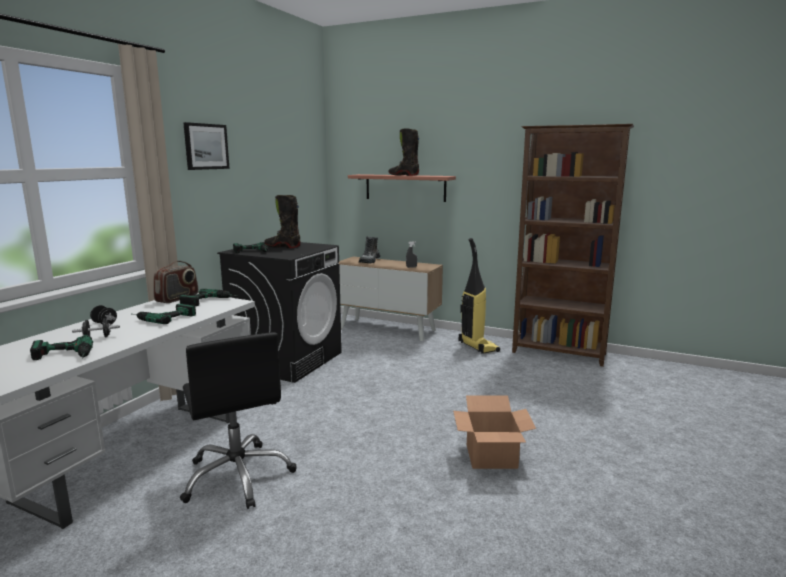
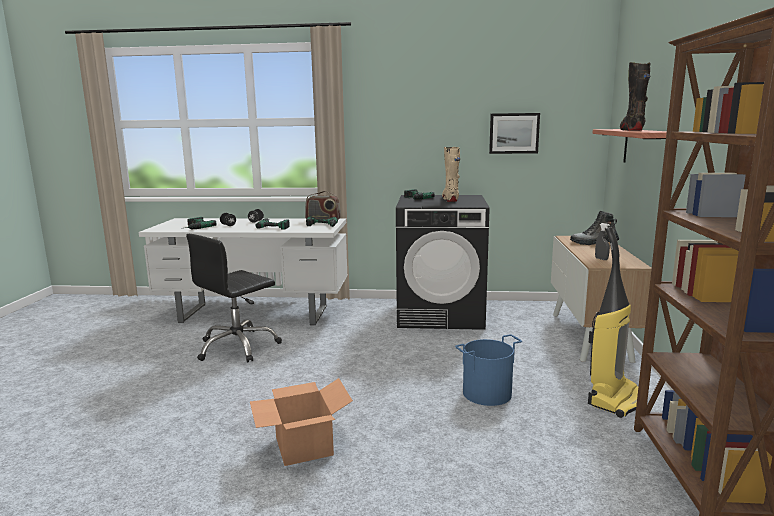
camera: 70 degrees right, 0 degrees up
(206, 146) = (403, 100): picture -> picture (514, 133)
(283, 246) = (450, 200): black boot -> beige boot
(448, 376) = (487, 393): none -> blue bucket

